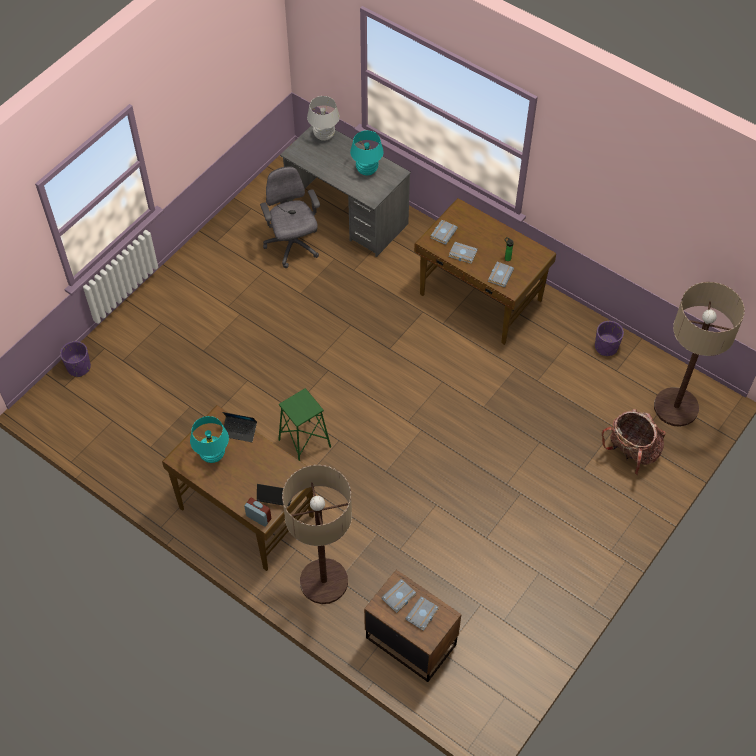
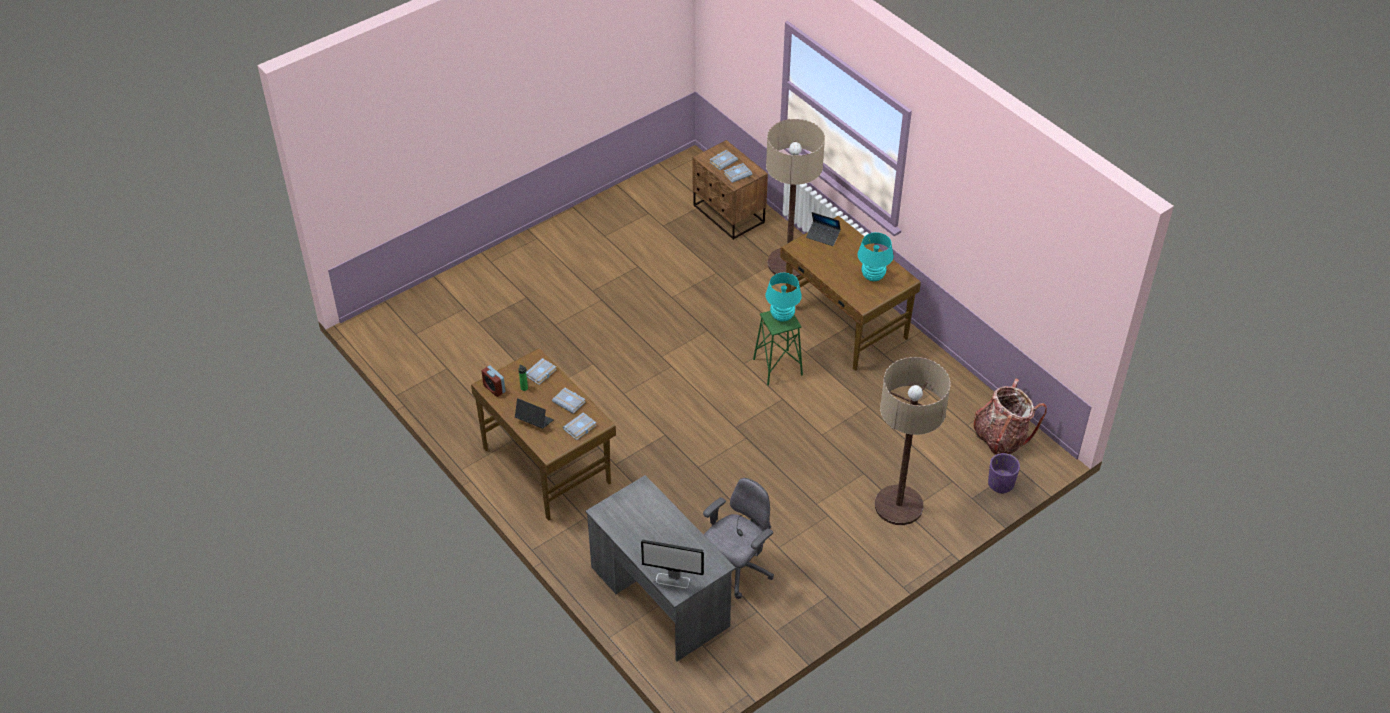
camera: 165 degrees left, 10 degrees down
(239, 431) = (844, 290): laptop -> laptop (534, 421)
(258, 517) = (840, 226): alarm clock -> alarm clock (494, 389)
(293, 246) = (737, 569): grey office chair -> grey office chair turned 135 degrees counterclockwise
(324, 136) = (673, 580): white table lamp -> monitor
(367, 170) = (636, 523): turquoise table lamp -> turquoise table lamp (782, 316)
(606, 347) = (443, 391): purple planter -> none
(631, 452) = (475, 301): backpack -> backpack (1001, 438)
(676, 407) = (411, 327): floor lamp -> floor lamp (899, 506)

